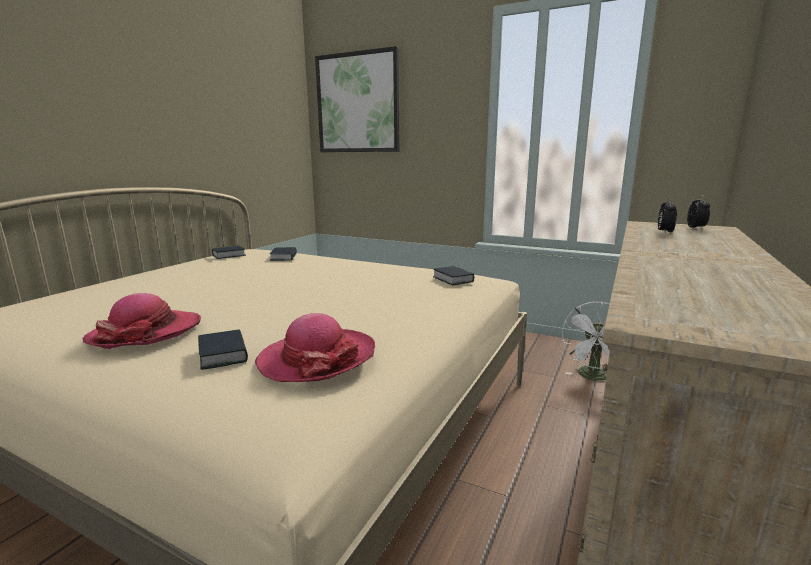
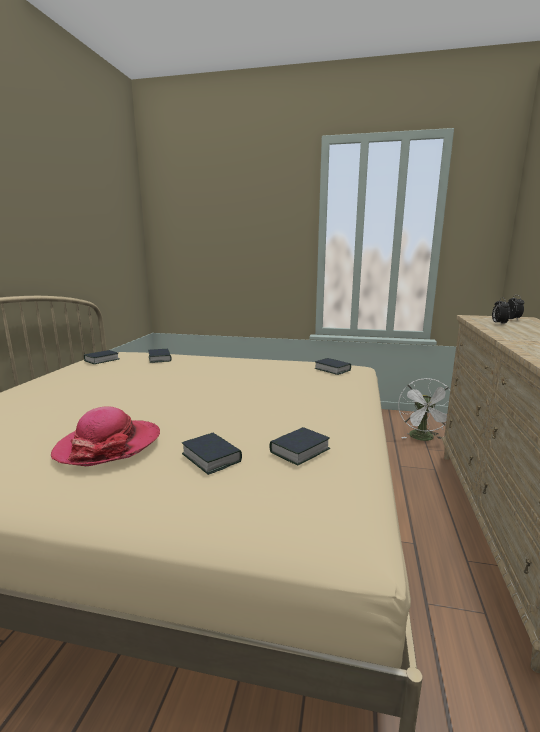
camera: 15 degrees left, 0 degrees up
(317, 358) = (299, 451): hat -> book
(358, 103) = (195, 212): picture -> none

